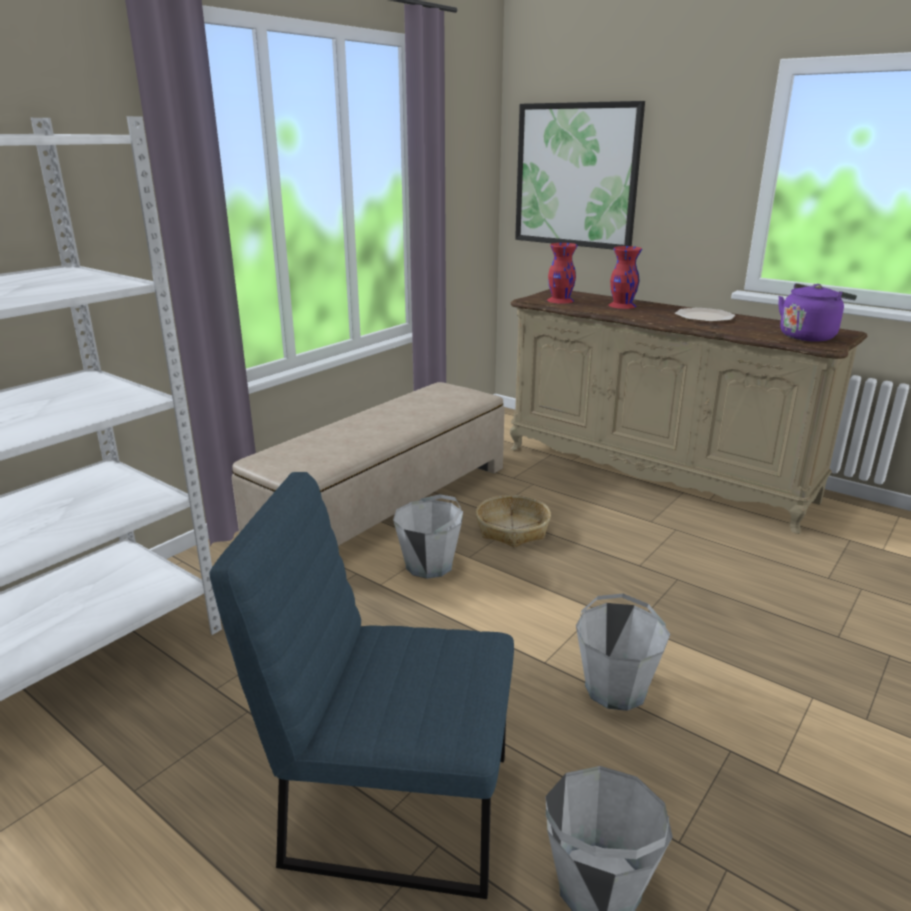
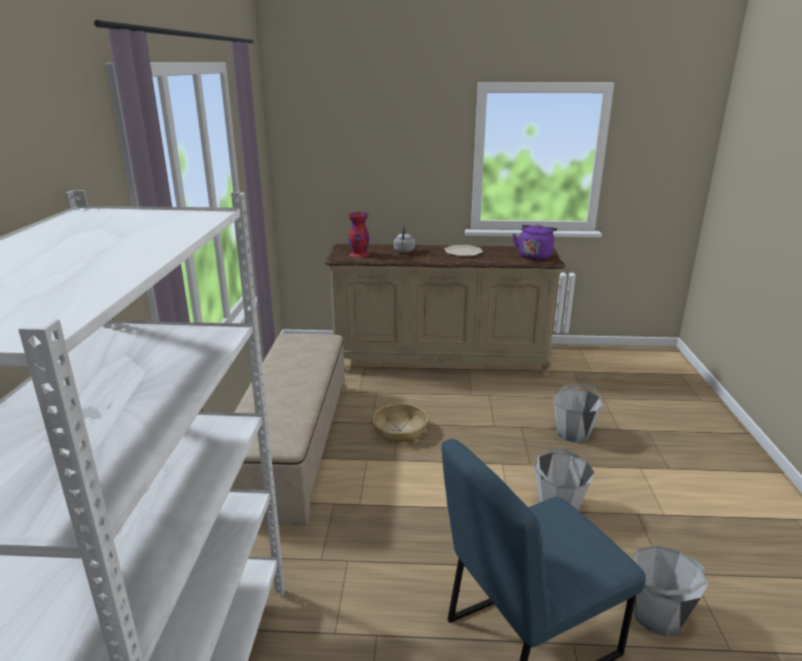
camera: 35 degrees left, 0 degrees up
(429, 565) = (376, 476): grey bucket -> grey bucket (573, 433)
(576, 176) = (337, 159): picture -> none
(622, 305) = (404, 251): red vase -> grey kettle

